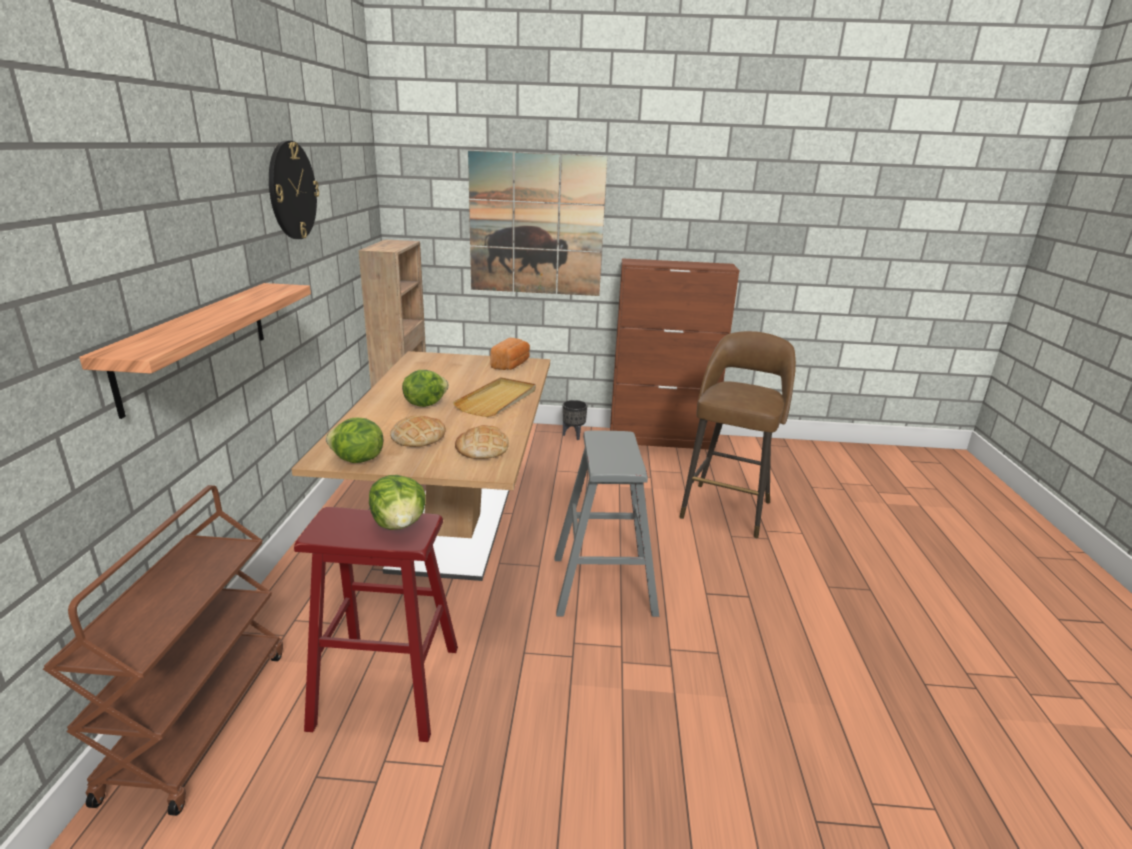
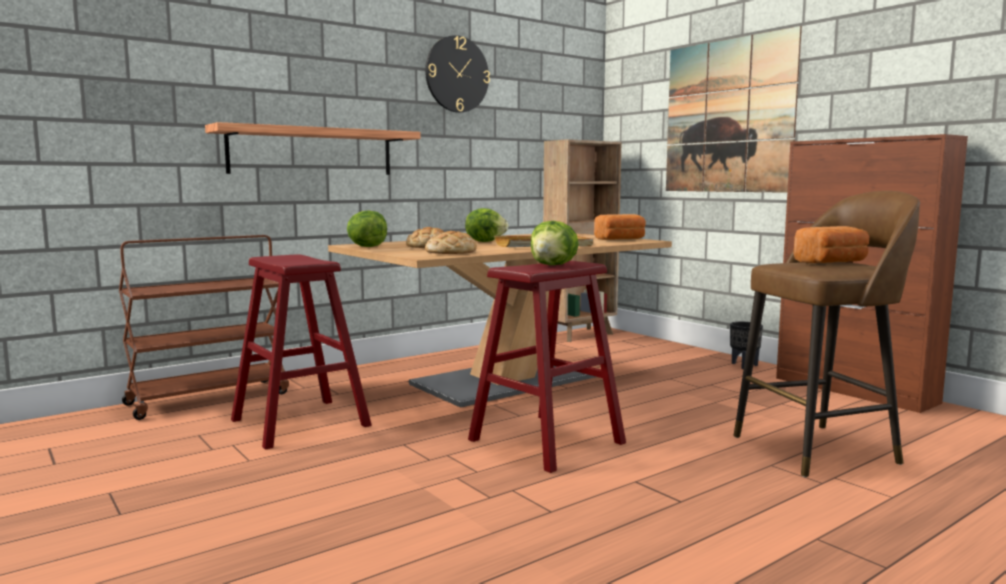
camera: 50 degrees right, 15 degrees down
(399, 524) = (308, 261): lettuce -> lettuce (553, 265)
(603, 585) = (546, 441): grey stool -> red stool
(744, 390) = (832, 263): none -> bread

